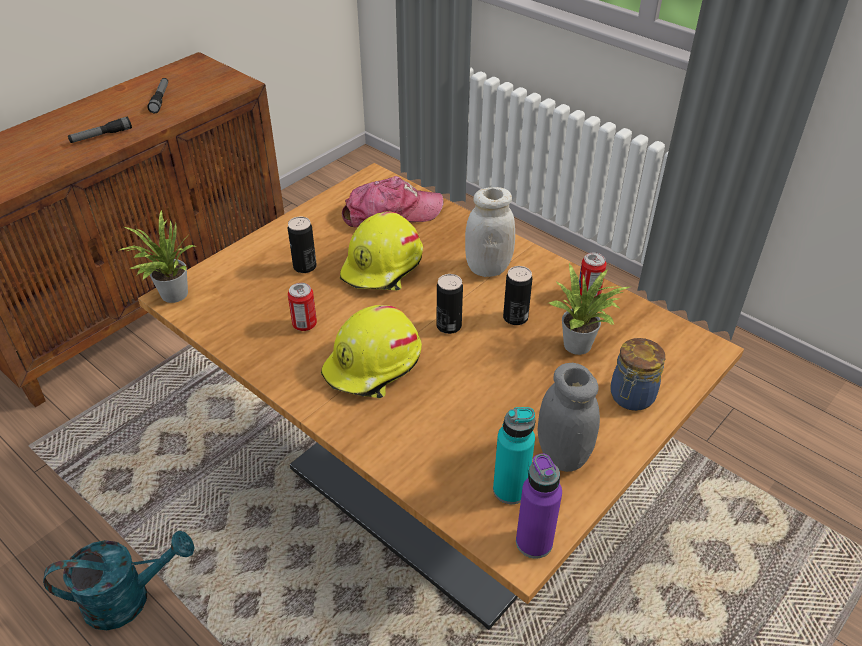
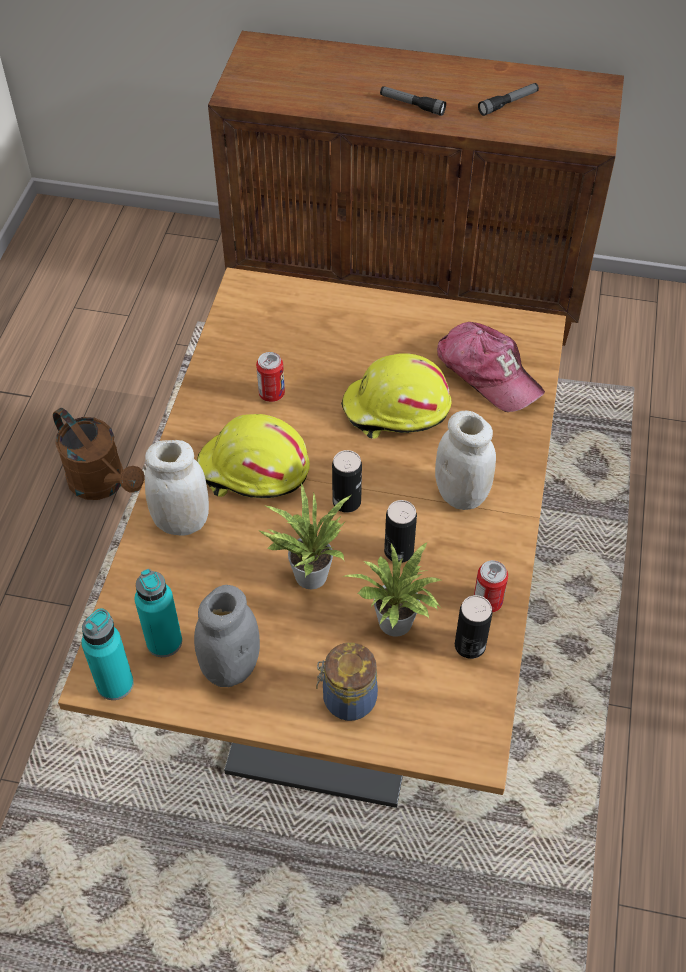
camera: 60 degrees right, 10 degrees up
(129, 597) = (103, 484): turquoise watering can -> brown watering can
(170, 294) = (244, 284): potted plant -> potted plant (308, 572)
(305, 266) = (350, 351): can -> can (470, 645)
(391, 430) = (182, 522): none -> white jar
(534, 542) = (115, 684): purple bottle -> turquoise bottle

